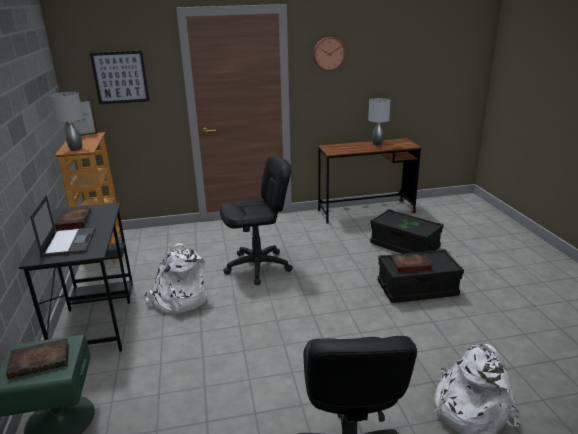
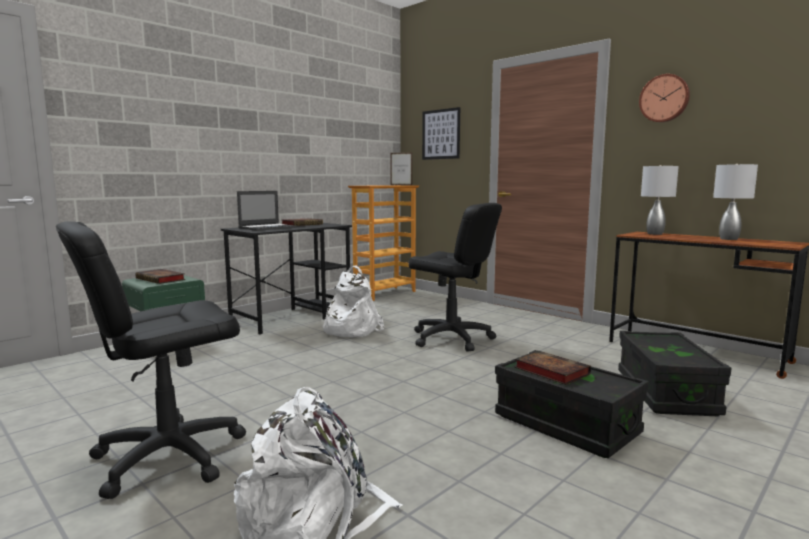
camera: 55 degrees right, 15 degrees down
(75, 149) = (367, 185): grey table lamp -> grey table lamp (654, 234)

